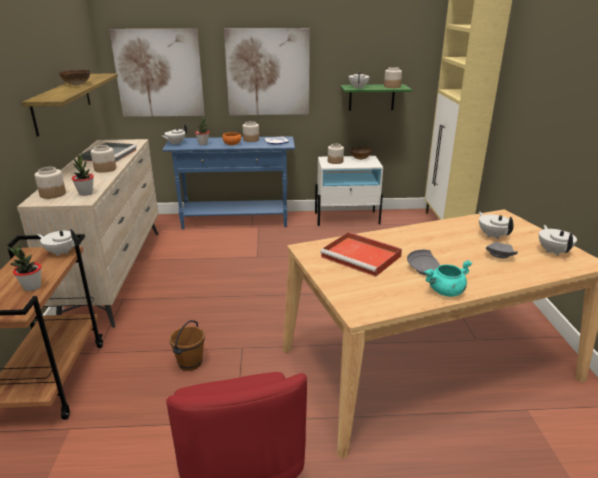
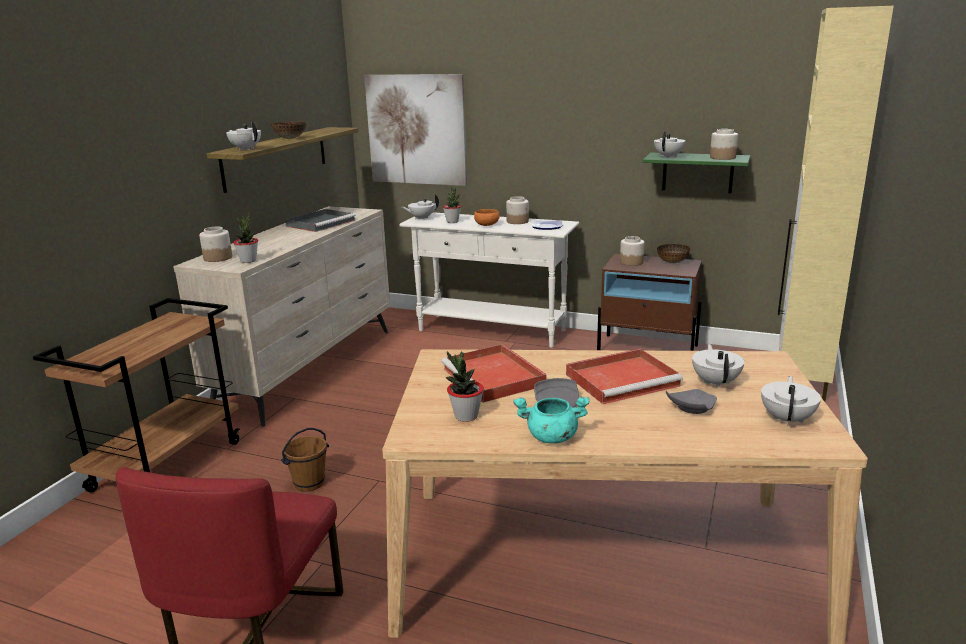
camera: 25 degrees right, 5 degrees down
(32, 287) = (140, 350): potted plant -> potted plant (466, 416)
(61, 252) = (198, 322): white teapot -> white teapot (246, 149)
(105, 169) = (297, 238): jar -> none
(235, 221) = (492, 331): blue console table -> white console table
(268, 72) = (549, 132): picture -> none
(347, 218) = (648, 349): white nightstand -> brown nightstand
(441, 243) = (623, 379): none -> red tray

